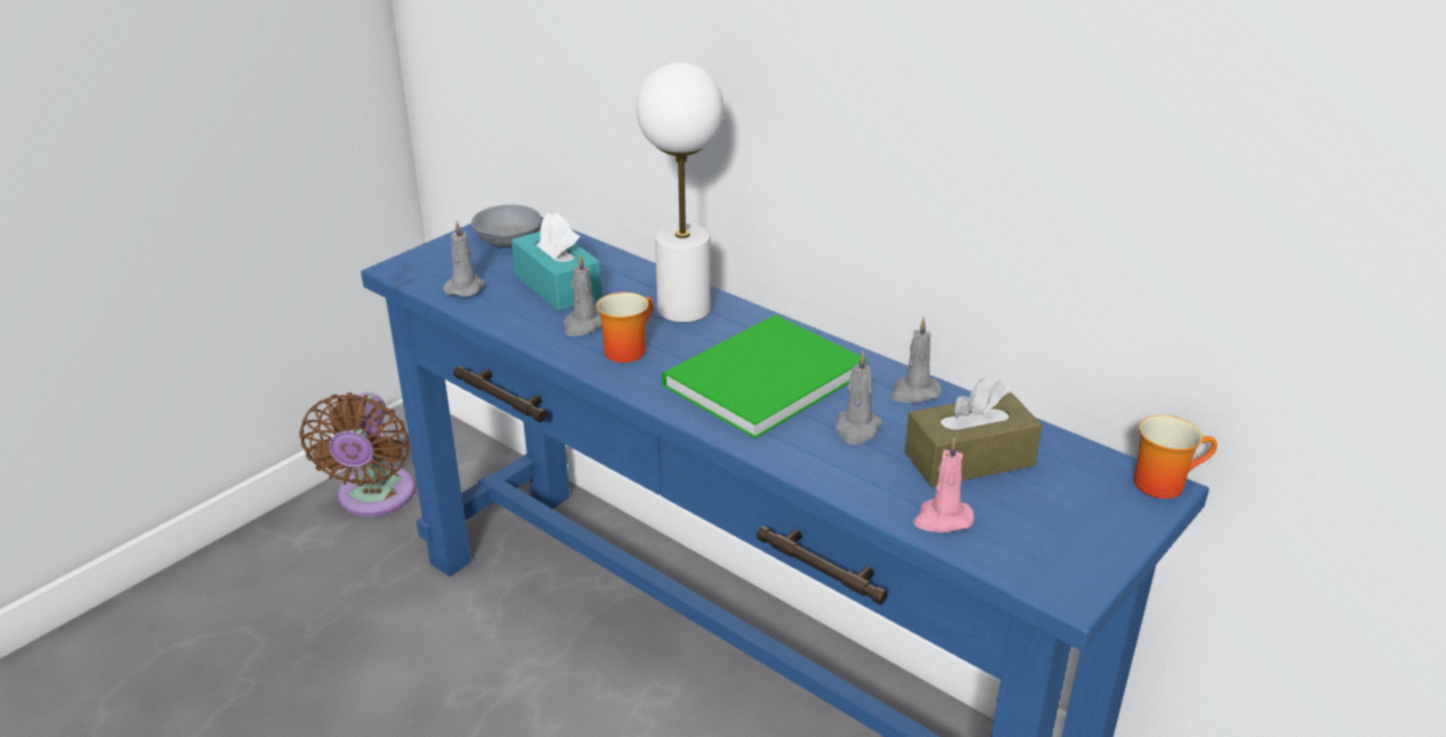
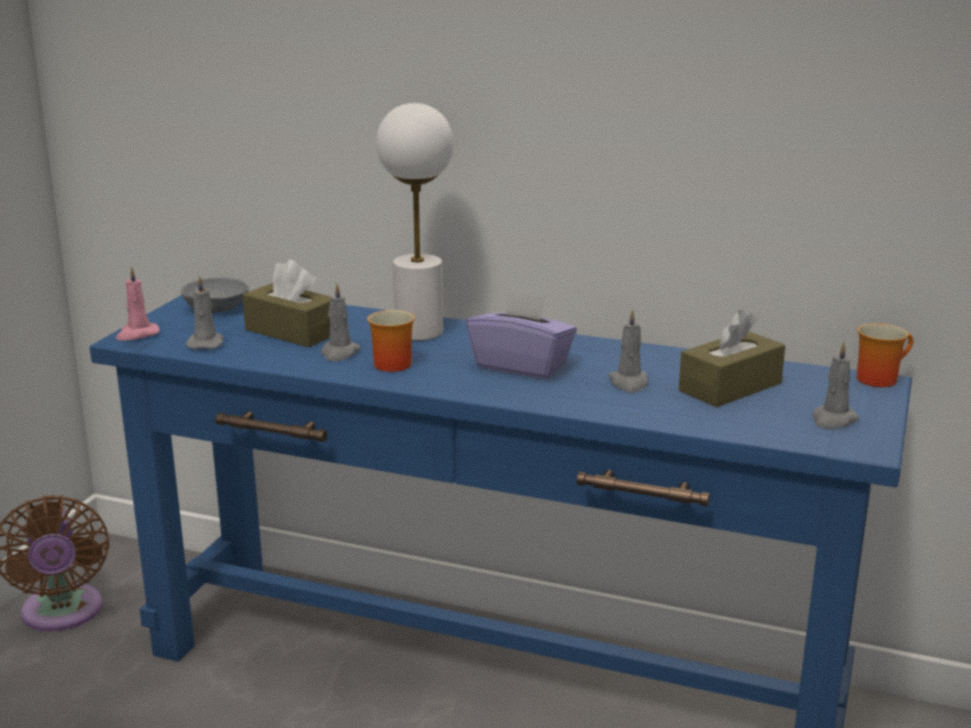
camera: 20 degrees left, 10 degrees down
(557, 286) = (292, 332): turquoise tissue box -> brown tissue box
(757, 379) = (521, 365): green book -> purple tissue box
(914, 392) = (653, 355): grey candle -> grey candle (833, 420)
(942, 519) = (741, 423): pink candle -> pink candle (137, 334)

